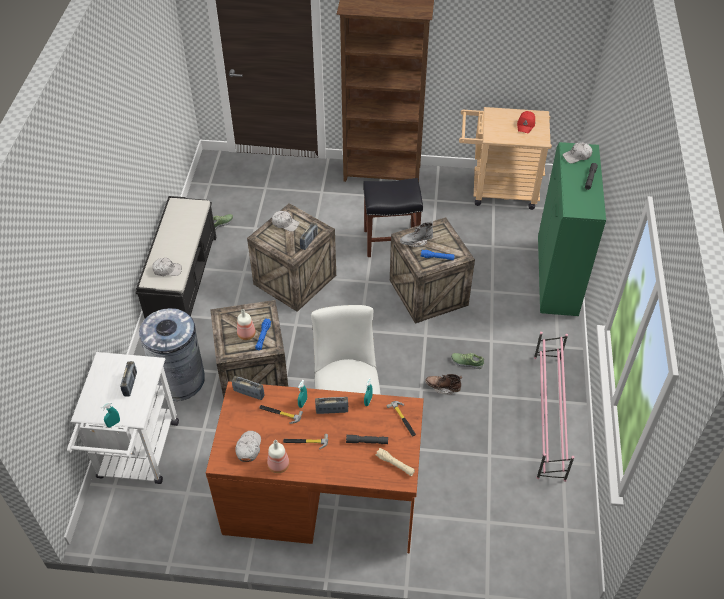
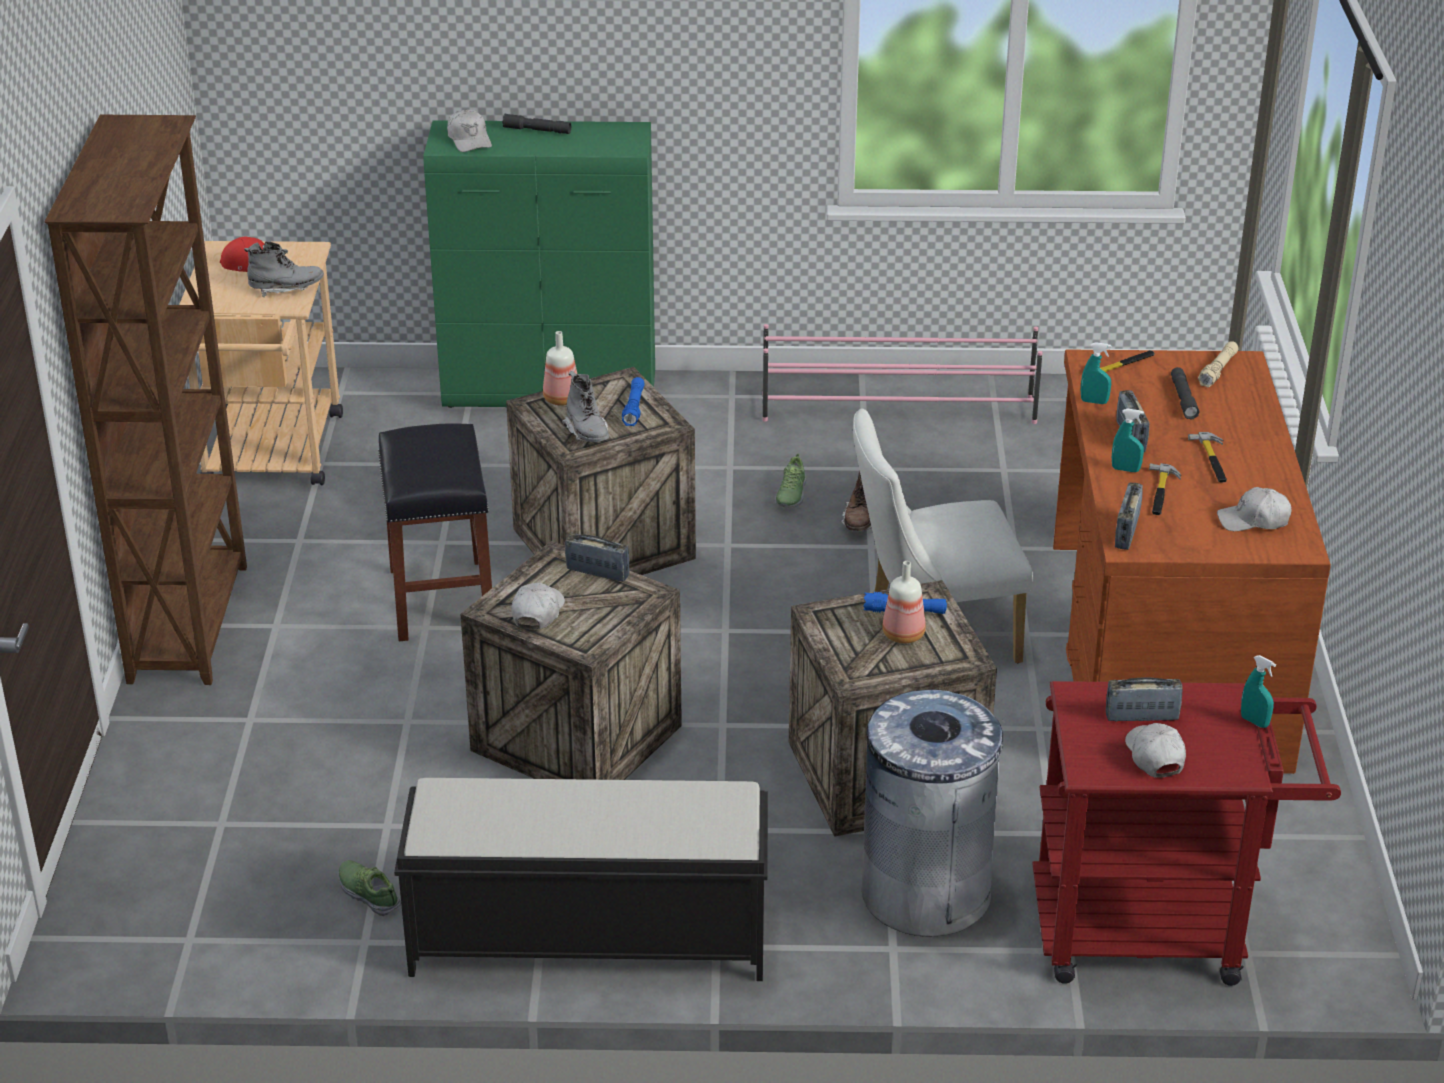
camera: 95 degrees left, 15 degrees down
(136, 456) = (1159, 929): white cart -> red cart
(167, 270) = (693, 815): white cap -> white cap (1154, 756)
(279, 465) = (1275, 483): bottle -> bottle (562, 398)
(504, 135) = (286, 289): none -> grey boot

